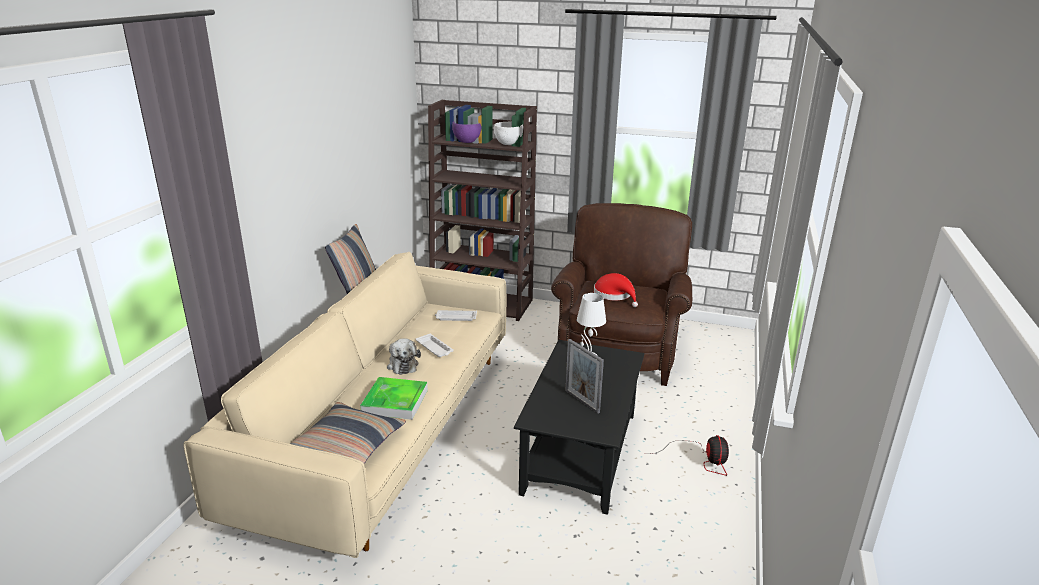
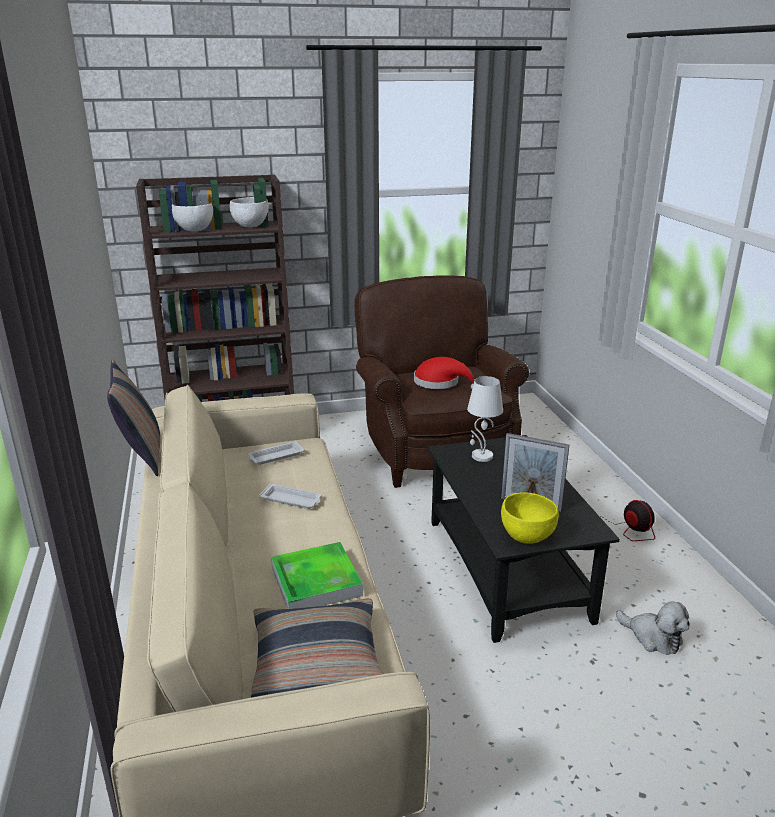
camera: 30 degrees left, 0 degrees up
(402, 364) = (271, 532): plush toy -> plush toy (653, 637)
(467, 141) = (195, 230): purple bowl -> white bowl
(550, 421) = (526, 537): none -> yellow bowl

